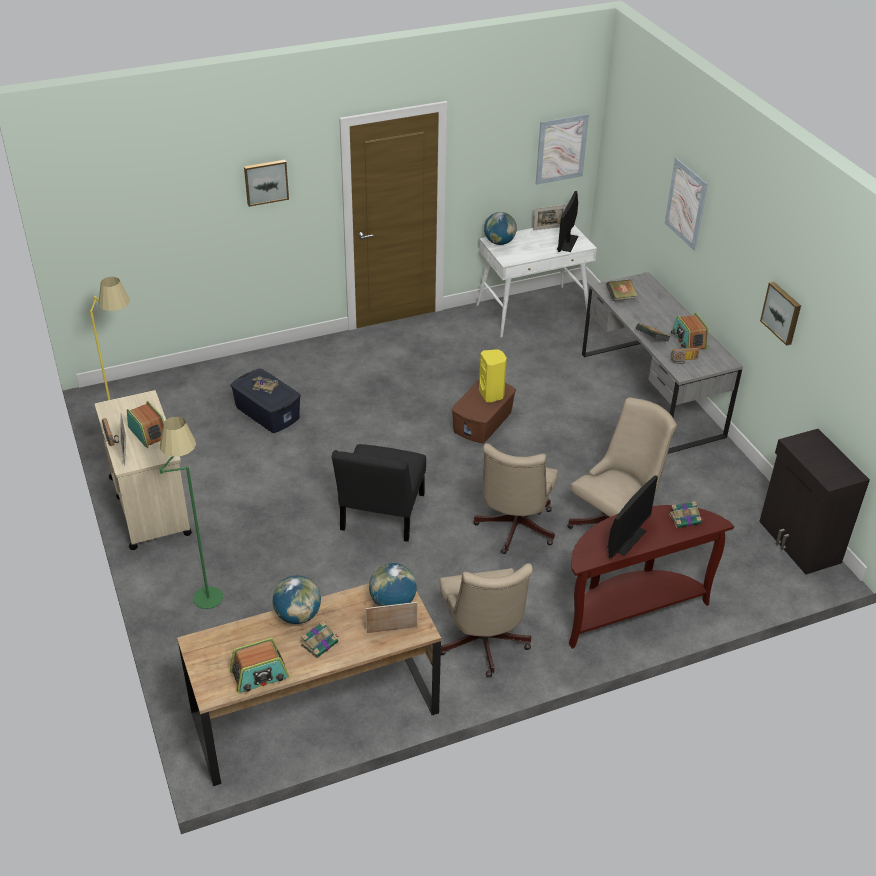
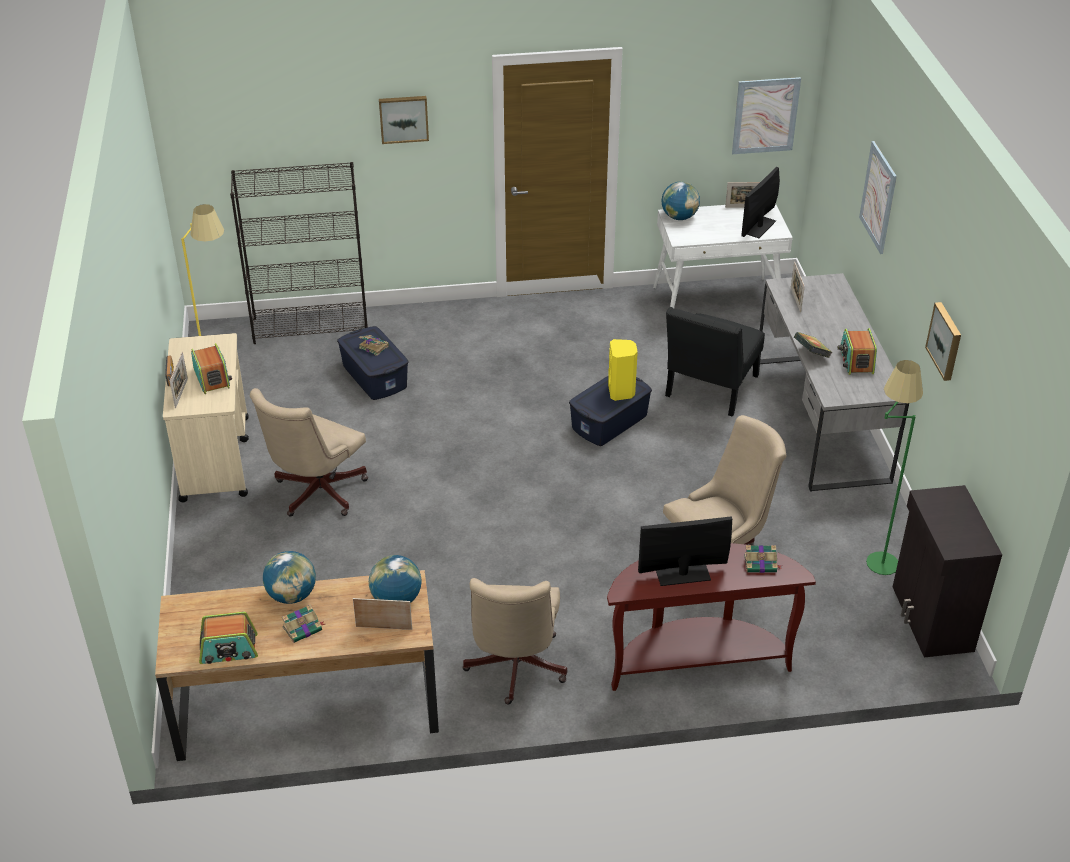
camera: 15 degrees right, 0 degrees up
(194, 377) = (311, 326): none -> black bookcase
(202, 589) = (238, 555): green floor lamp -> green floor lamp (875, 553)
(381, 516) = (456, 509): black chair -> black chair (709, 389)
(483, 422) = (610, 422): brown storage box -> blue storage box
(513, 530) = (597, 548): beige office chair -> beige office chair (315, 494)
(620, 298) = (795, 300): book -> picture frame
(626, 539) = (683, 575): monitor -> monitor turned 150 degrees counterclockwise
(683, 360) = (840, 383): radio -> none

